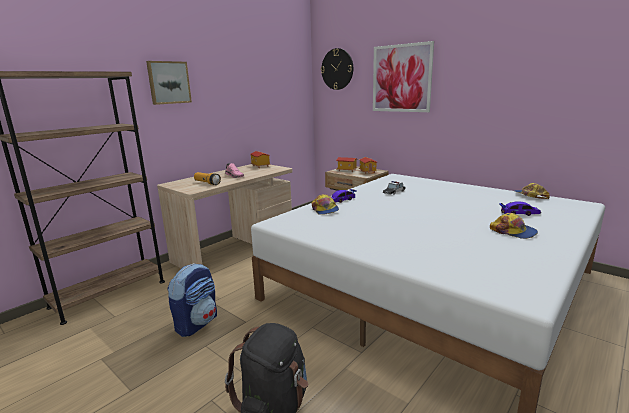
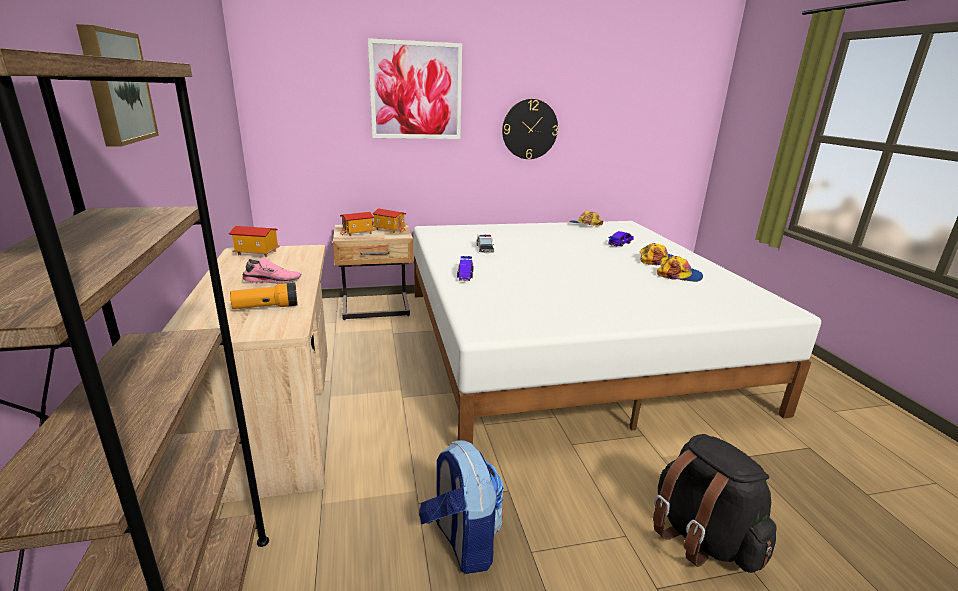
camera: 55 degrees left, 5 degrees up
(325, 210) = (484, 292): cap -> cap (679, 275)
(337, 69) = (294, 67): wall clock -> wall clock (529, 129)

